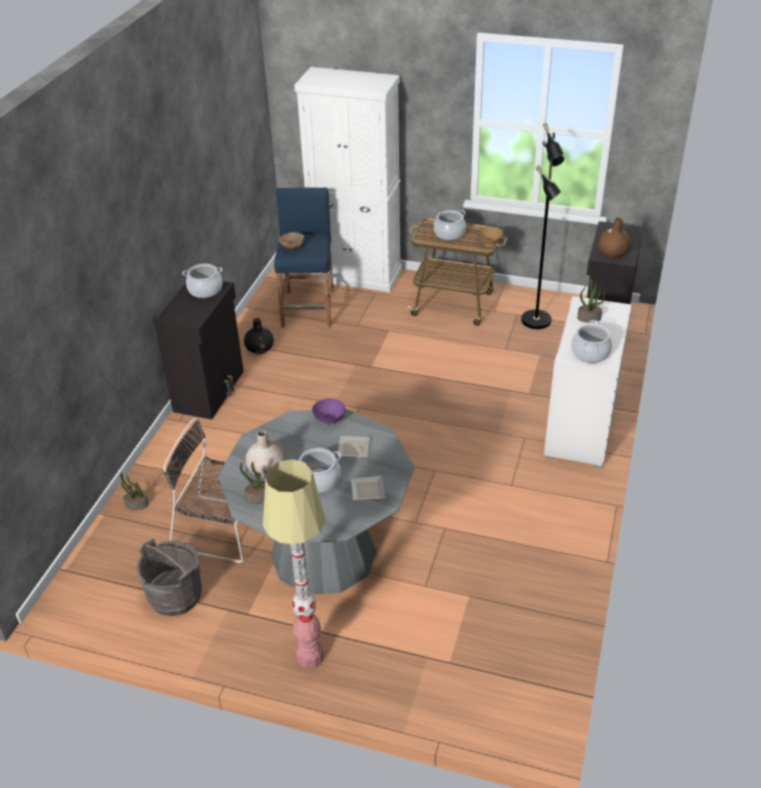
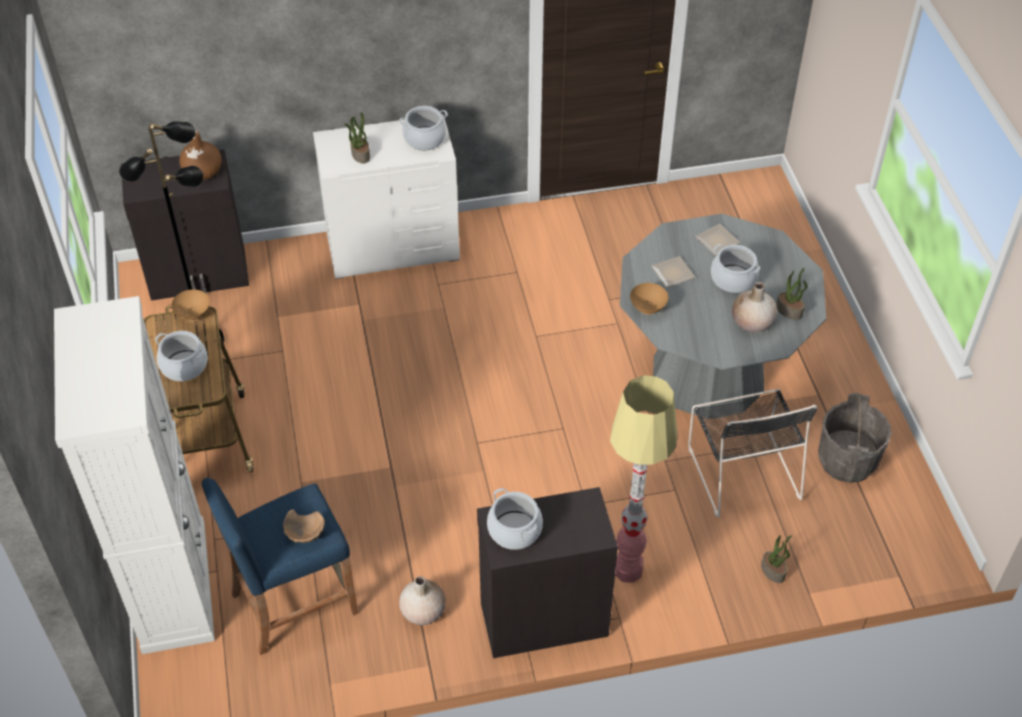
camera: 120 degrees left, 10 degrees up
(260, 349) = (422, 611): black vase -> beige vase
(310, 657) = (821, 330): floor lamp -> floor lamp (628, 570)
(329, 421) = (648, 308): purple bowl -> brown bowl

